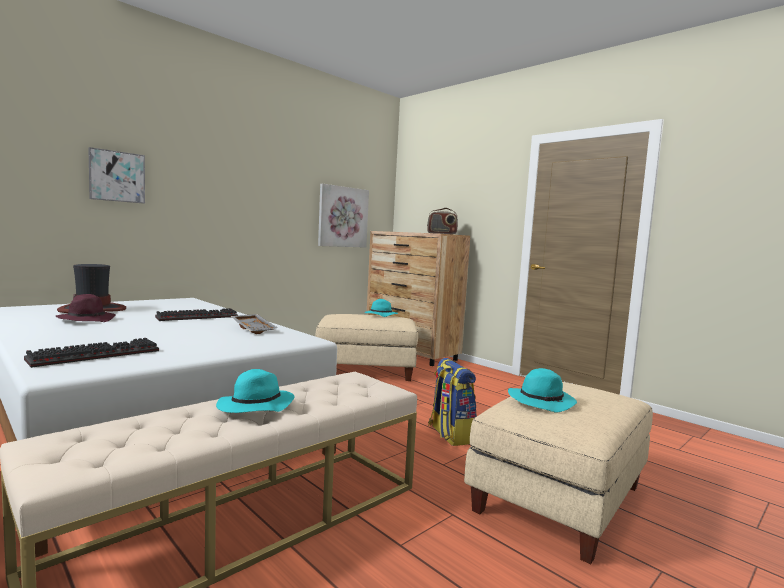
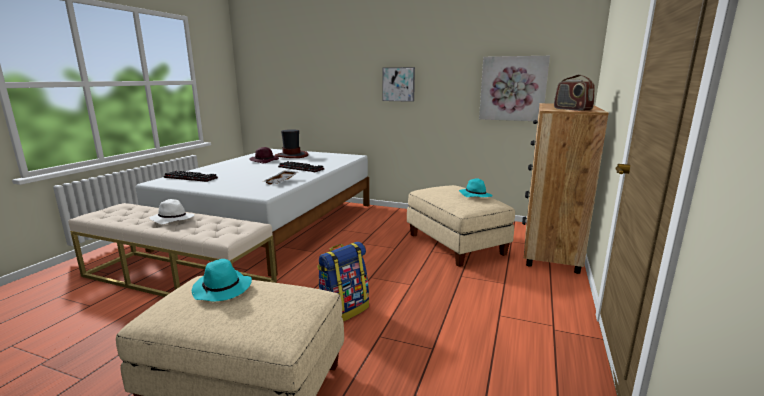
camera: 65 degrees right, 10 degrees up
(117, 176) = (325, 74): picture -> picture (398, 84)
(255, 407) = (172, 219): turquoise hat -> white hat

